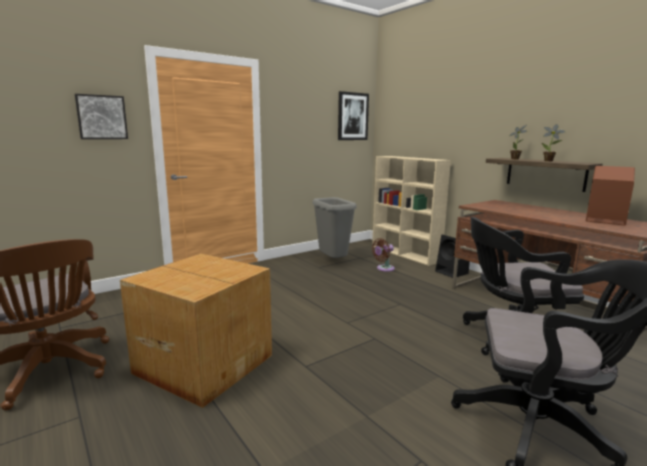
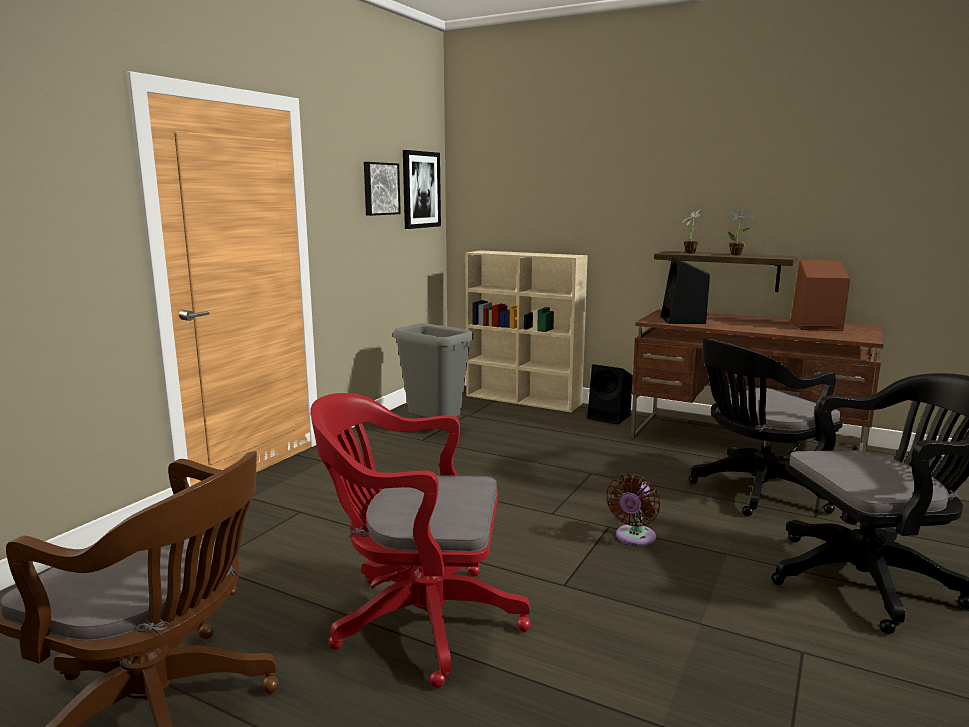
camera: 25 degrees left, 0 degrees up
(102, 117) = (61, 211): picture -> picture (380, 188)
(204, 363) = (418, 620): cardboard box -> red office chair
(384, 269) = (518, 426): brown fan -> brown fan (634, 538)
(496, 207) = (683, 320): none -> black speaker

